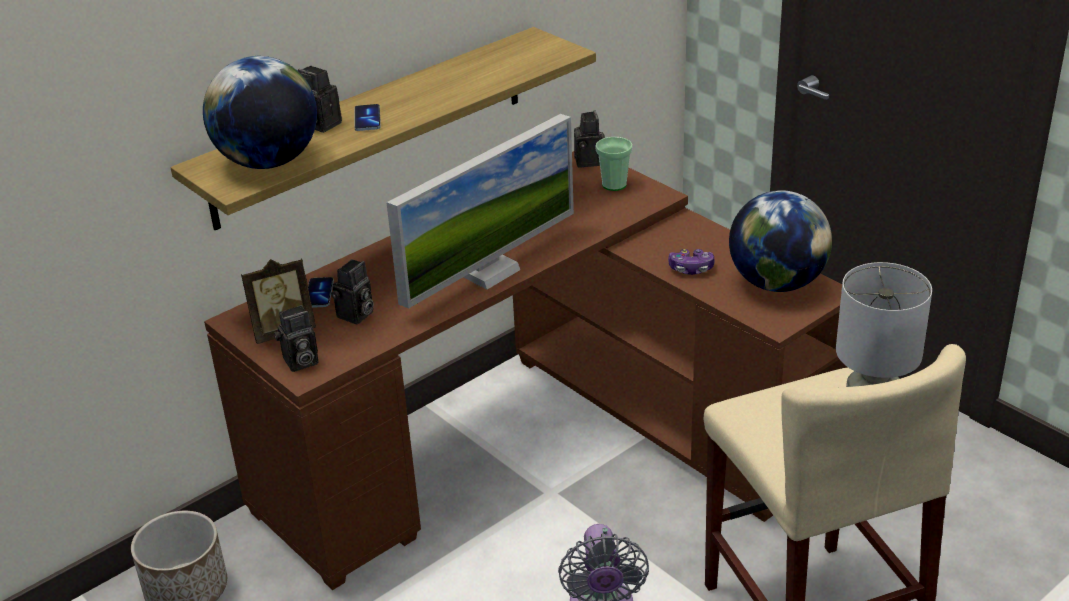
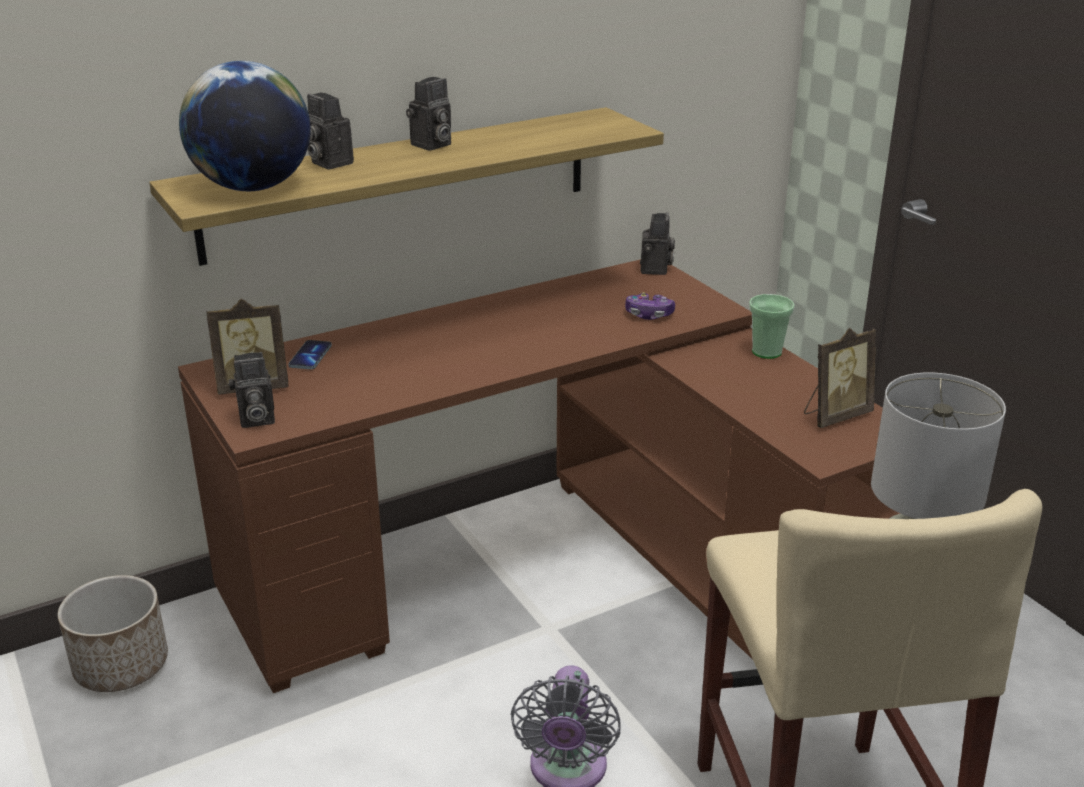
camera: 10 degrees right, 5 degrees down
(356, 316) = (338, 382): camera -> camera (431, 145)
(367, 119) = (382, 163): phone -> none
(489, 272) = (503, 359): monitor -> none
(614, 184) = (675, 294): cup -> cup (766, 352)
(691, 268) = (737, 388): game controller -> game controller (649, 315)
(777, 283) = (835, 416): globe -> picture frame

